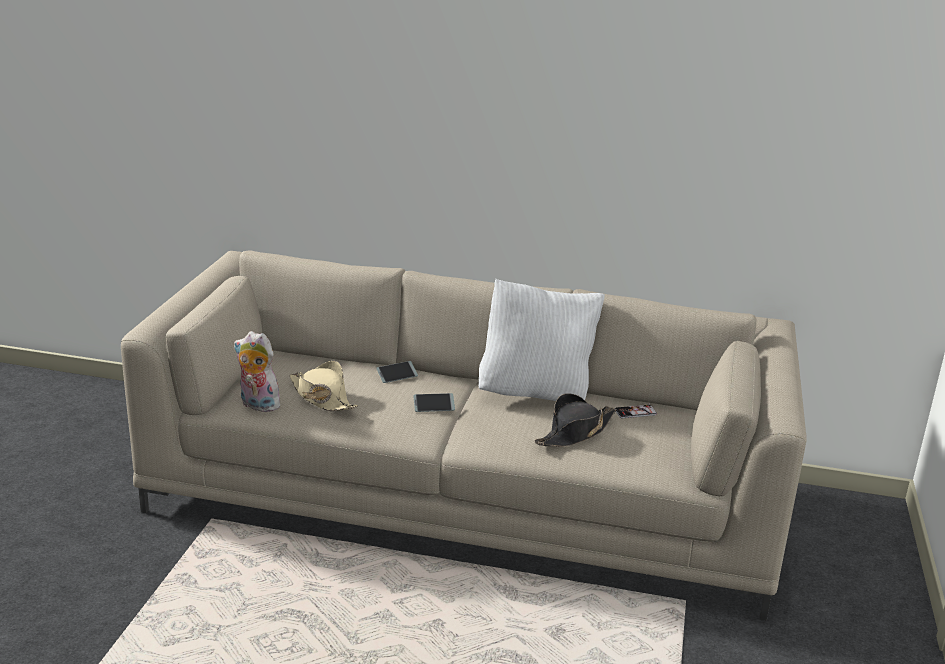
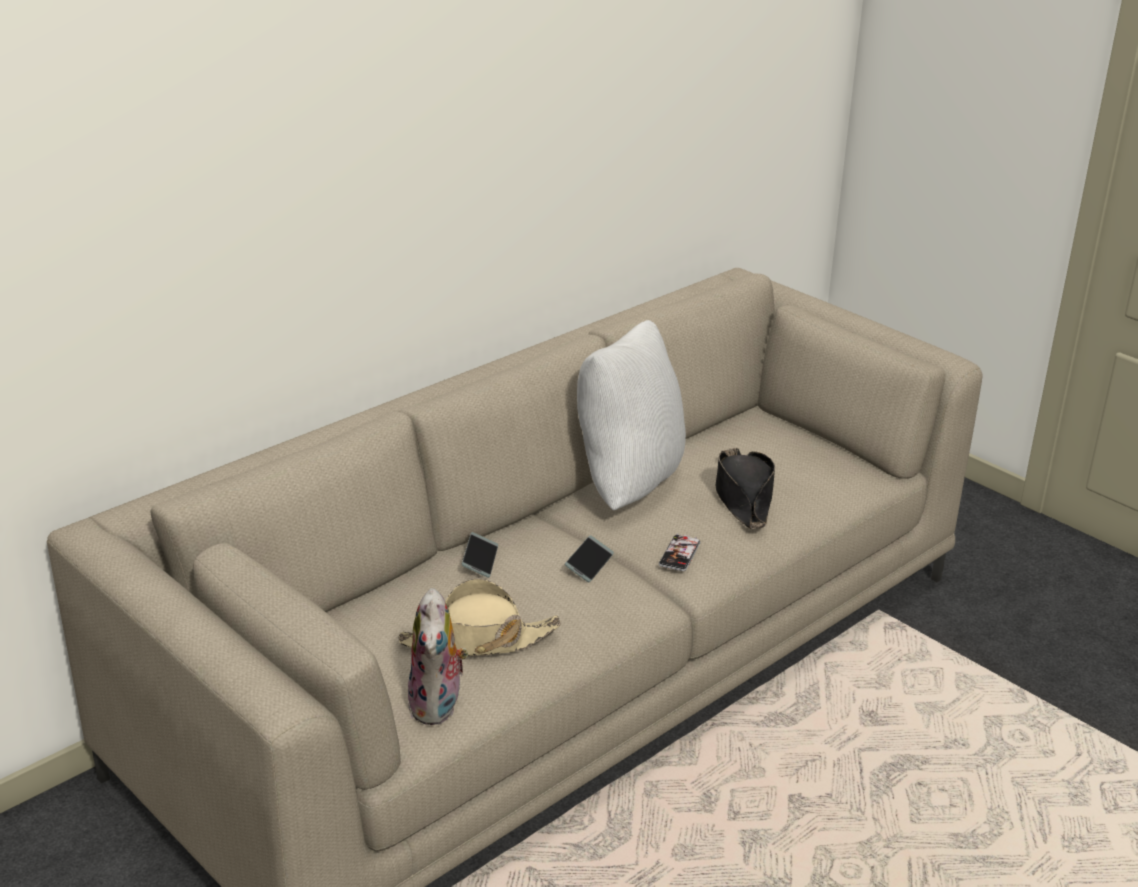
camera: 55 degrees left, 5 degrees up
(257, 405) = (438, 706): plush toy -> plush toy turned 60 degrees counterclockwise
(635, 412) = (730, 443): phone -> phone (679, 554)

